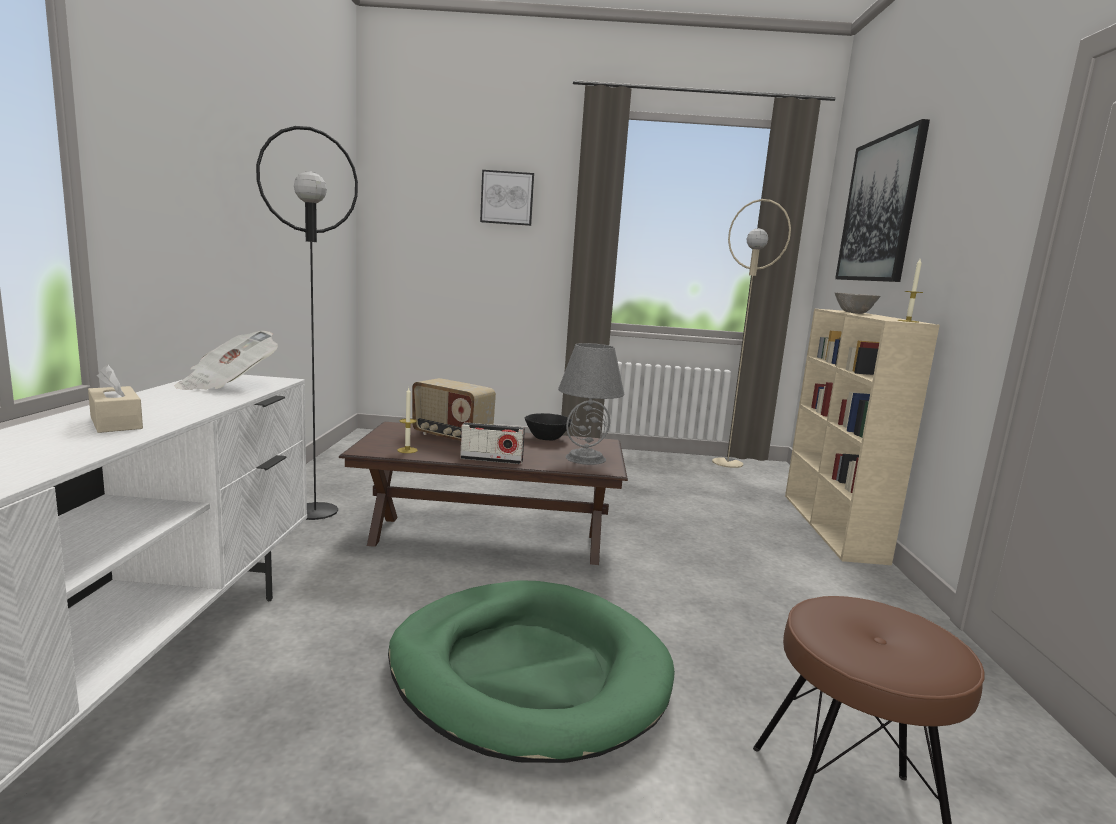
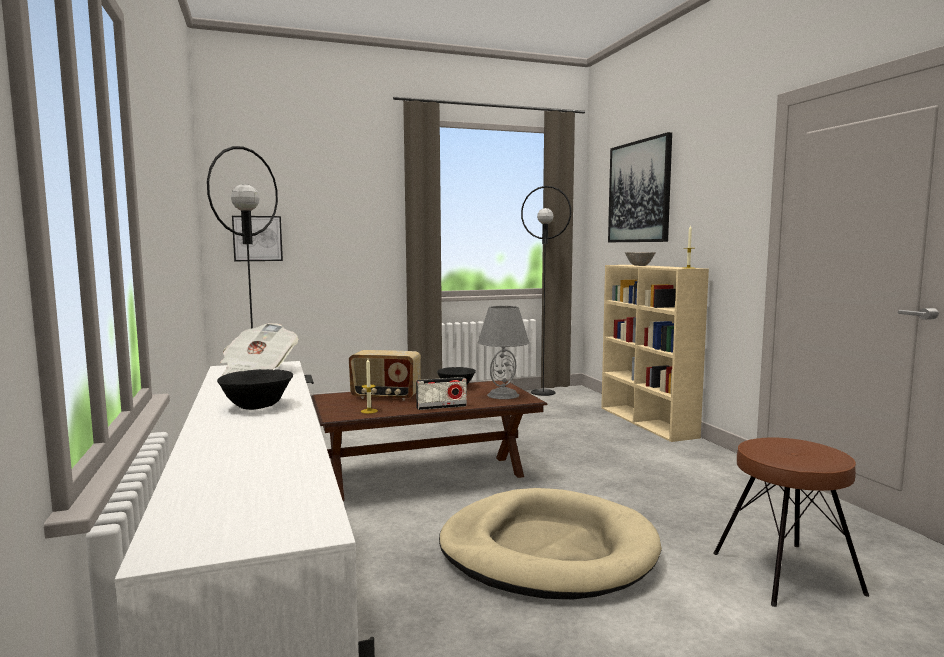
camera: 20 degrees left, 5 degrees down
(116, 423) = (258, 406): beige tissue box -> black bowl
(507, 198) = (342, 193): picture -> picture (257, 238)
(528, 672) = (547, 550): green dog bed -> beige dog bed
(727, 463) = (543, 392): beige floor lamp -> black floor lamp

